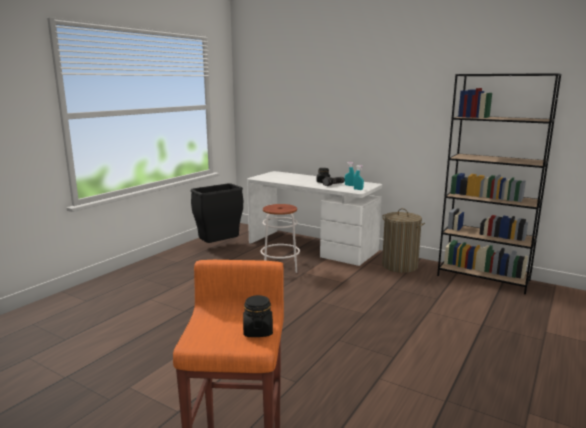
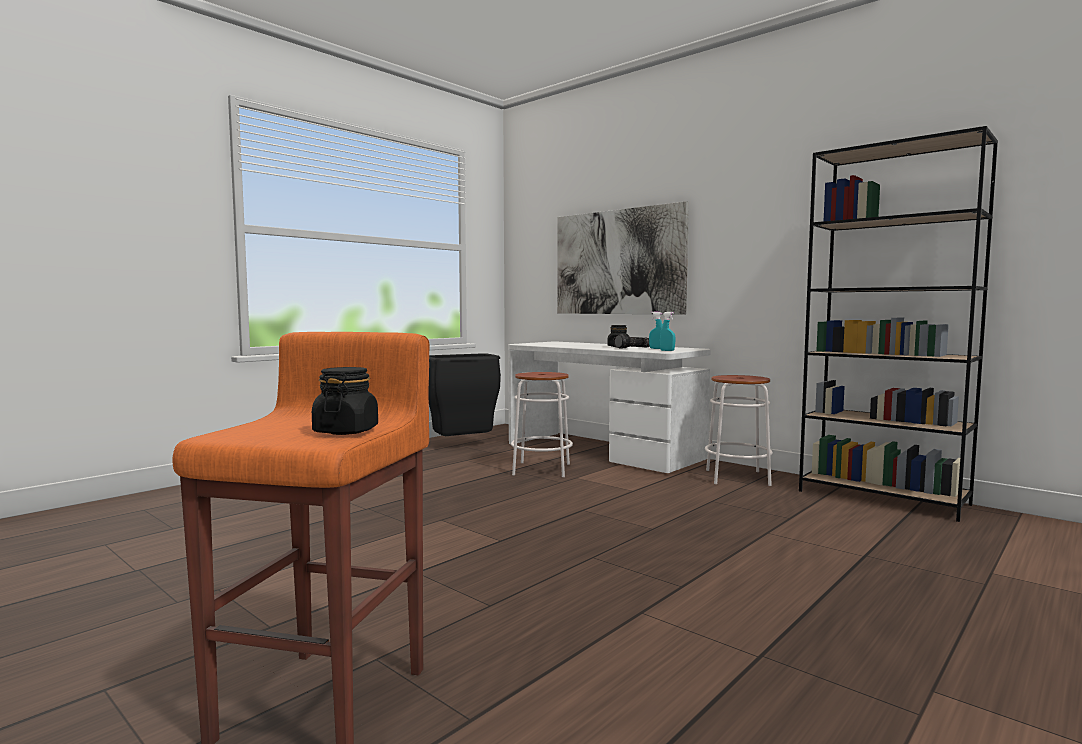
camera: 10 degrees right, 10 degrees down
(319, 121) = (618, 262): none -> picture
(400, 266) = (737, 477): laundry basket -> white stool

